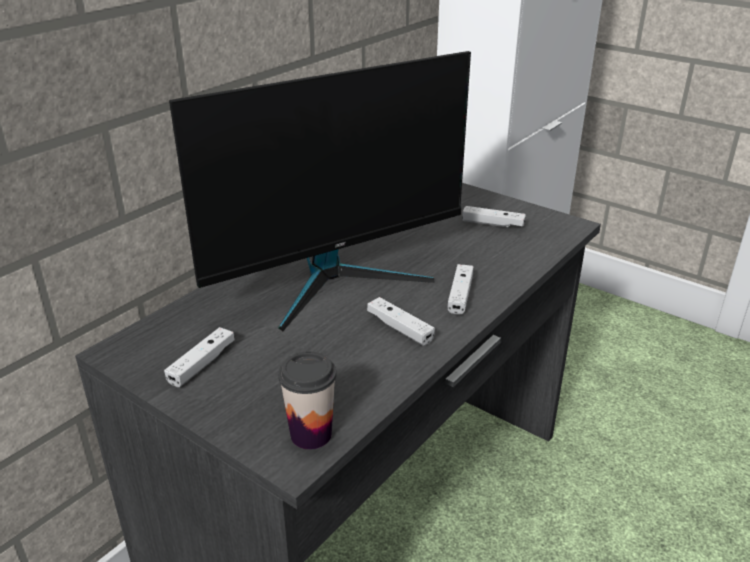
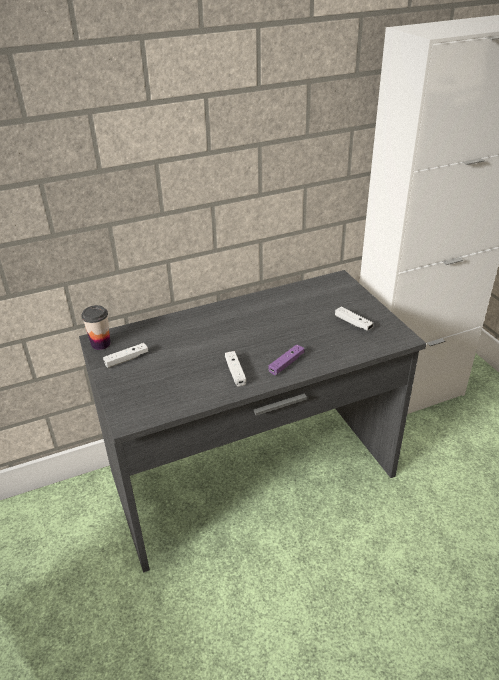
camera: 30 degrees right, 5 degrees up
(311, 434) = (144, 412): cup -> cup (101, 344)
(337, 279) = (229, 333): monitor -> none
(460, 295) = (286, 363): white game controller -> purple game controller

